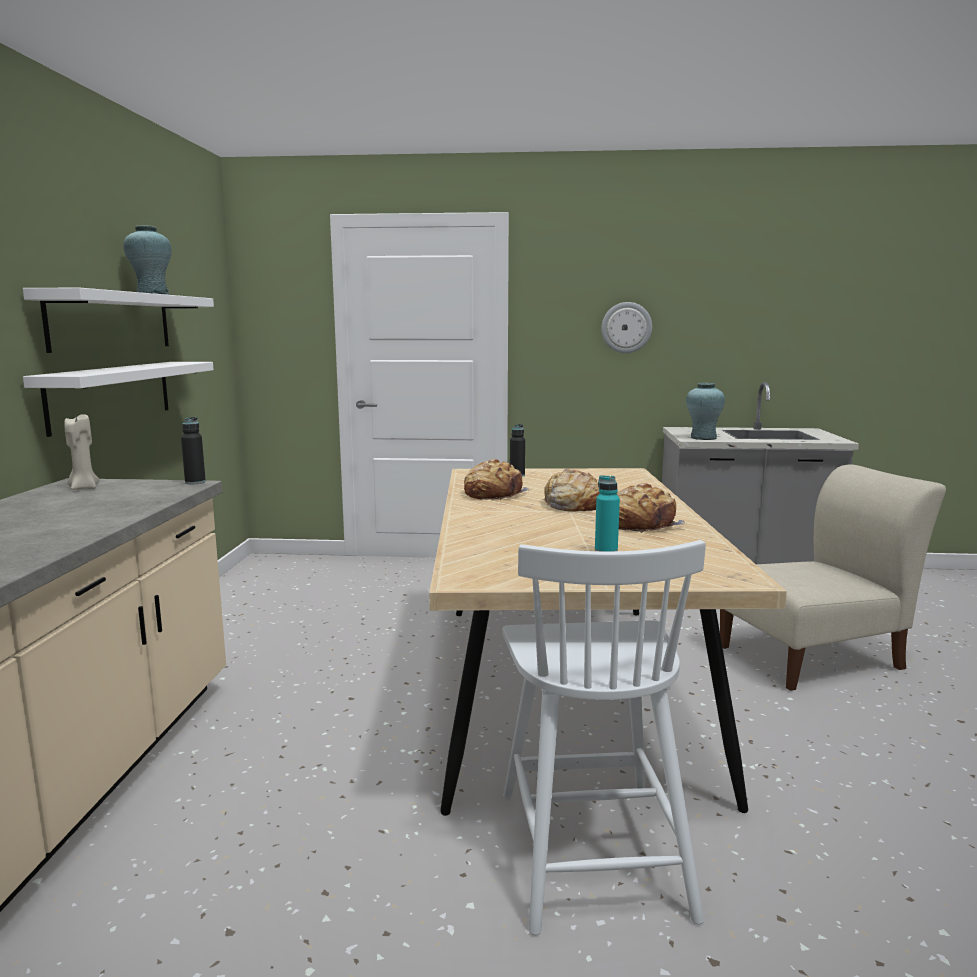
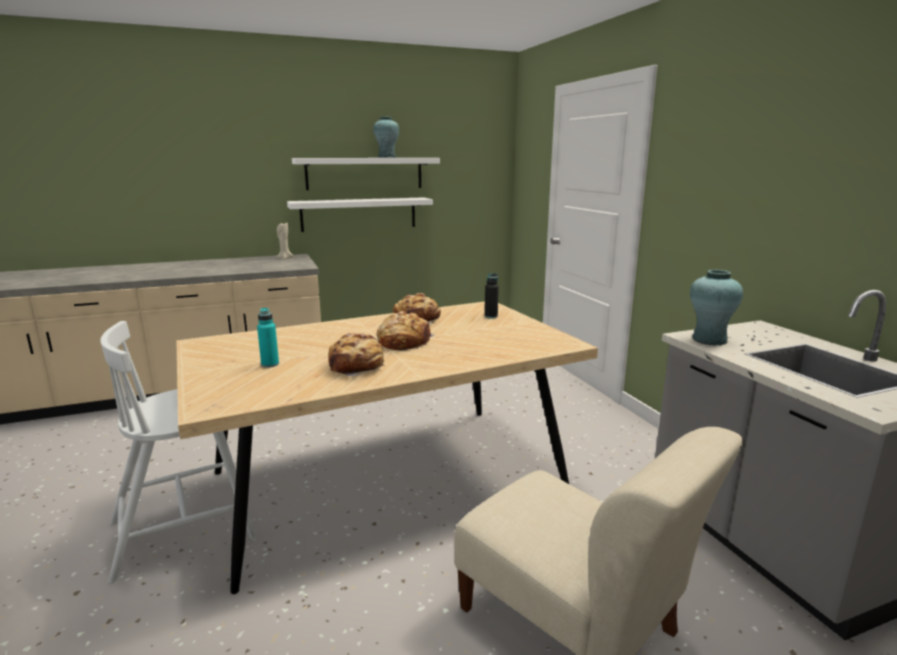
camera: 65 degrees right, 5 degrees up
(195, 482) = (308, 266): black bottle -> none
(626, 327) = (740, 191): wall clock -> none

